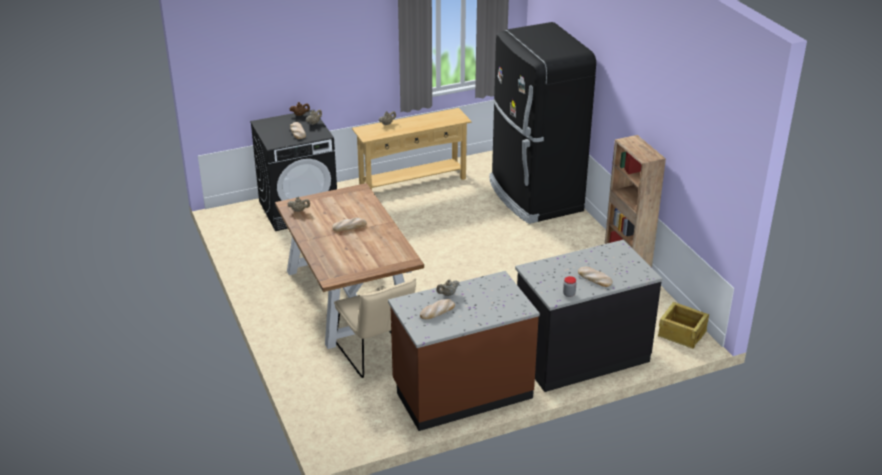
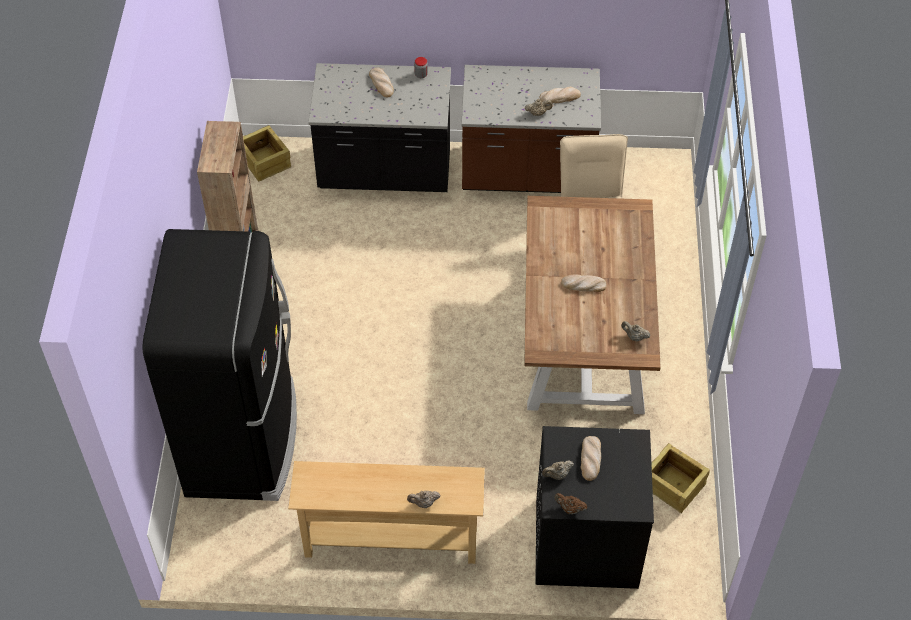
camera: 155 degrees left, 20 degrees up
(253, 244) = (673, 486): none -> crate

